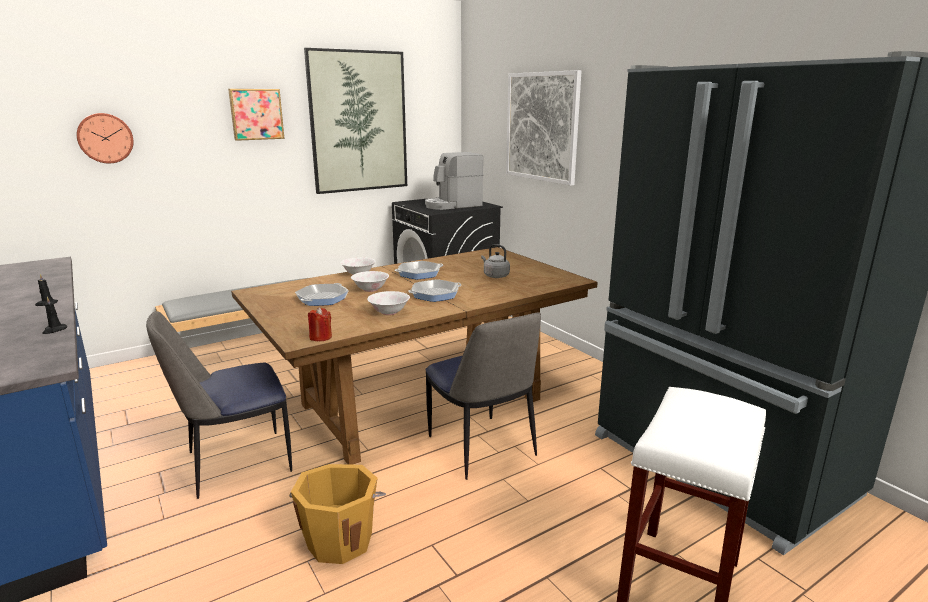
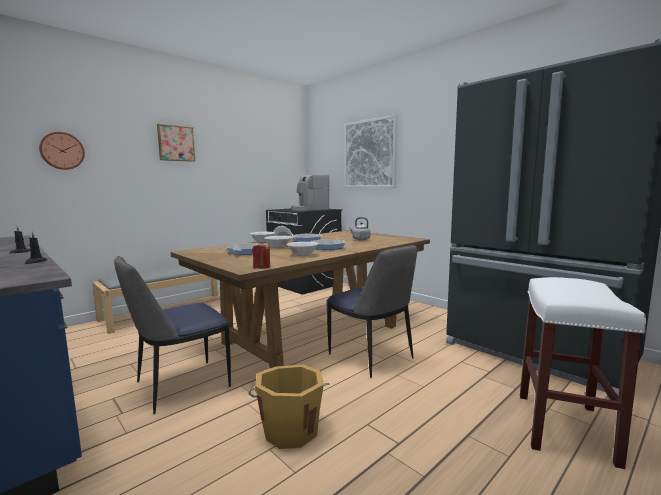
camera: 10 degrees left, 10 degrees down
(358, 122) = (244, 155): picture -> none

